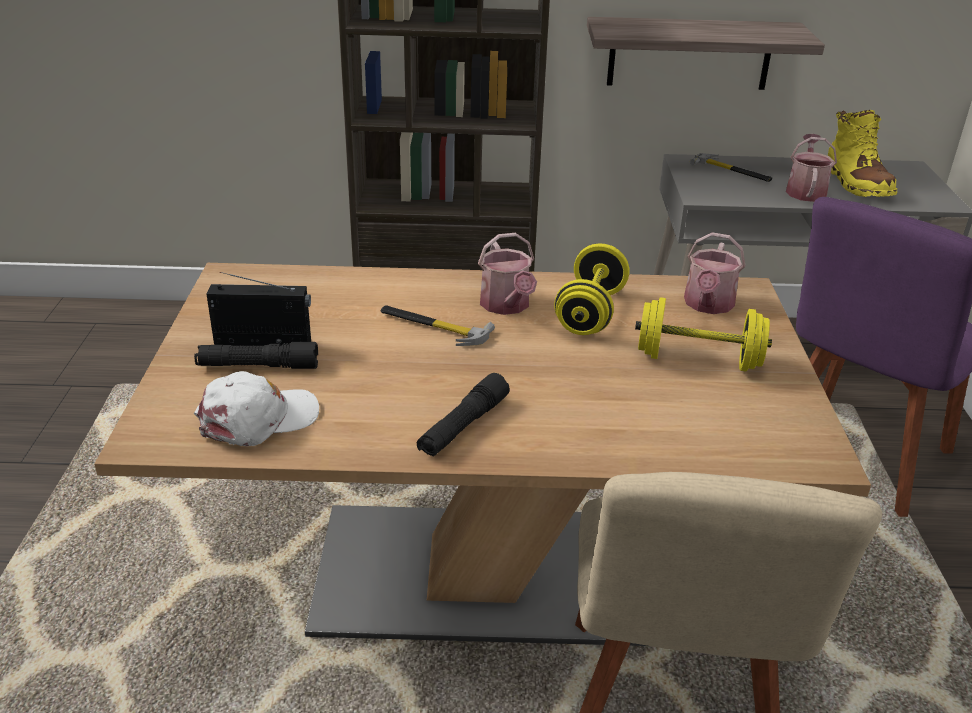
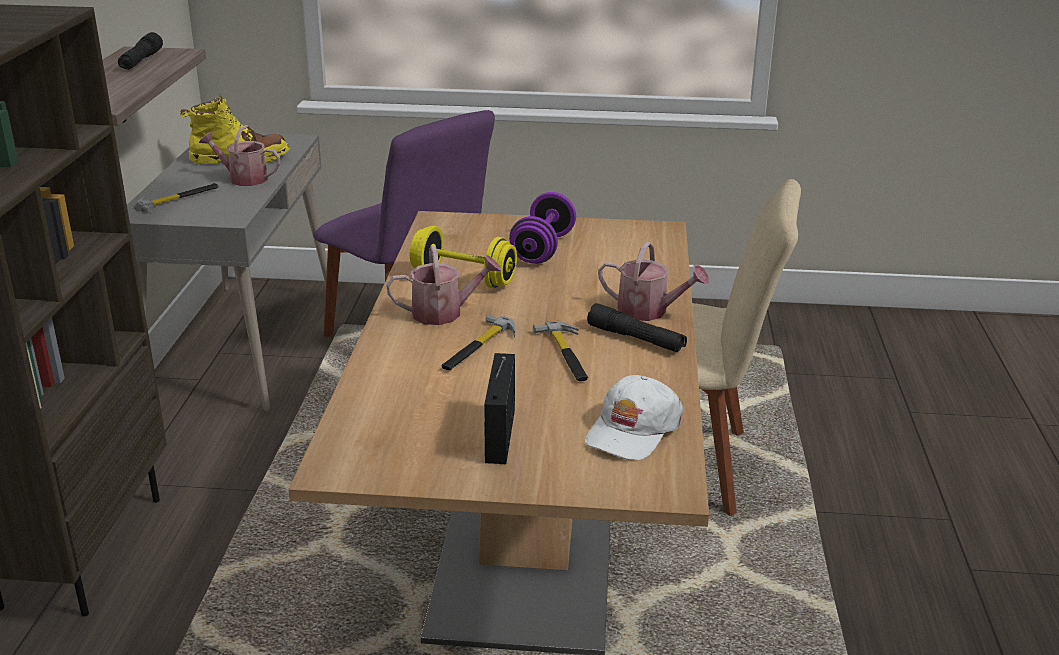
camera: 85 degrees left, 5 degrees down
(258, 366) = (542, 436): black flashlight -> black flashlight (141, 61)
(258, 419) = (632, 430): white cap -> white cap turned 120 degrees counterclockwise
(421, 379) = (567, 354): none -> hammer
(698, 360) = (543, 249): yellow dumbbell -> purple dumbbell
(707, 305) = (460, 236): watering can -> watering can (649, 311)

